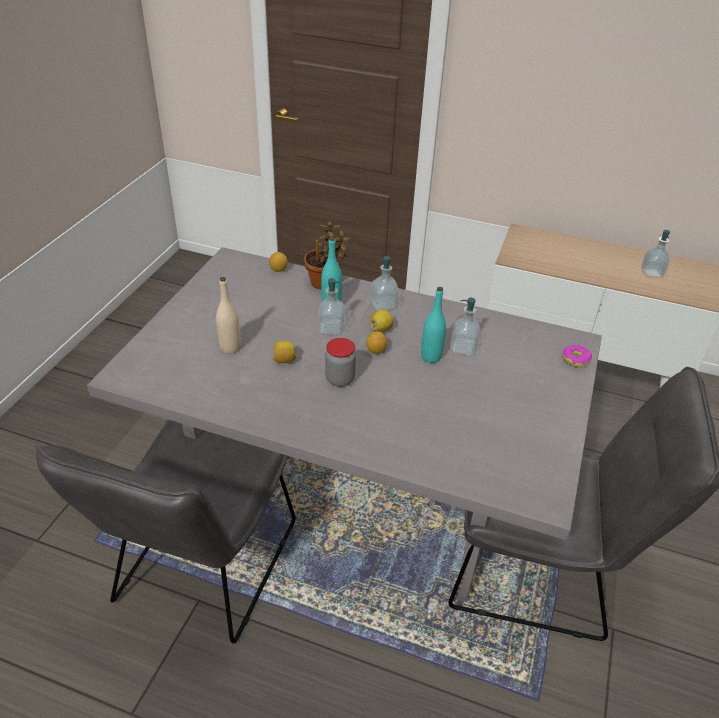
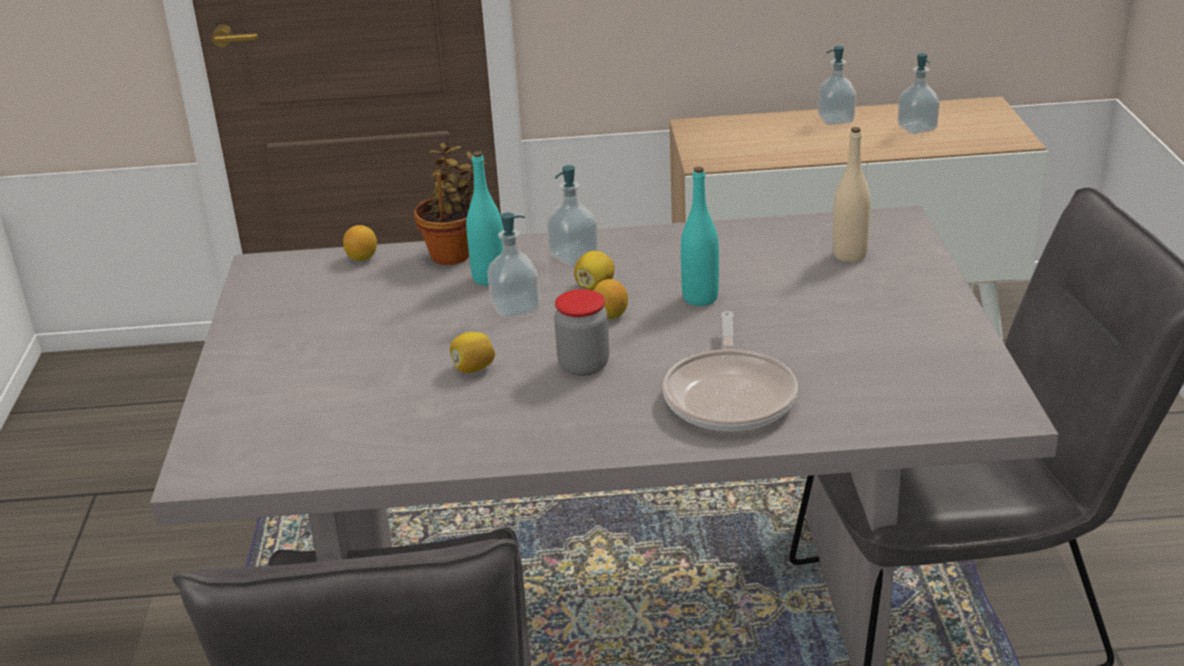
camera: 20 degrees left, 10 degrees down
(230, 347) = (367, 379): beige bottle -> beige bottle (849, 255)
(402, 428) = (730, 395): none -> frying pan
(463, 348) = (739, 274): soap dispenser -> soap dispenser (836, 119)
(575, 359) = (908, 242): donut -> none

